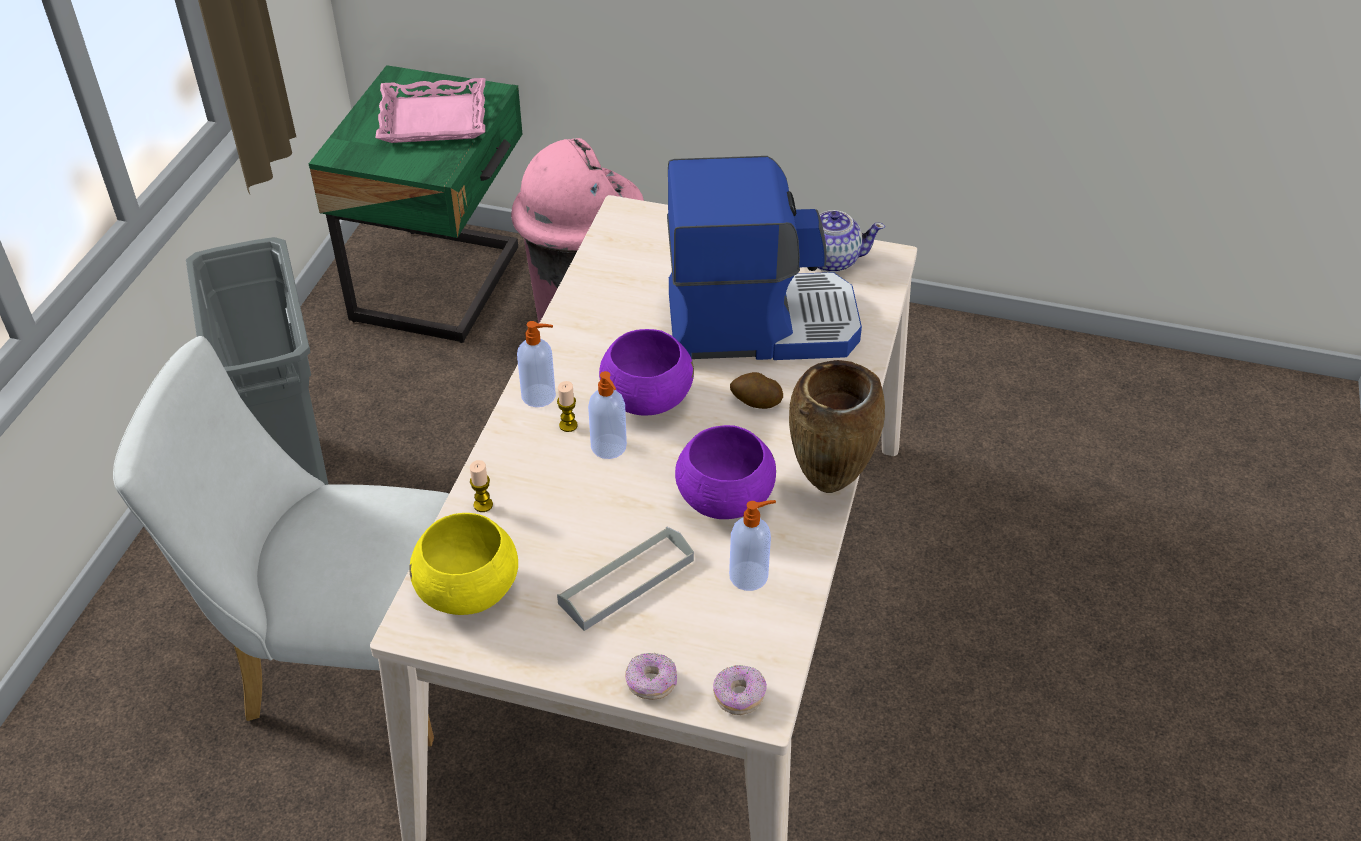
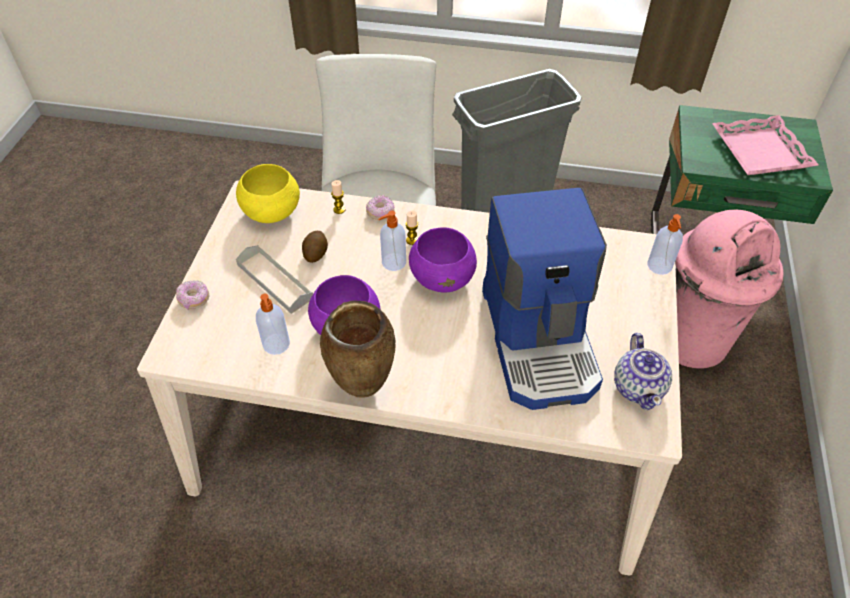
camera: 85 degrees right, 5 degrees up
(540, 396) = (438, 223): soap dispenser -> soap dispenser (659, 266)
(739, 696) = (178, 343): donut -> donut (380, 213)
(755, 402) = (448, 341): potato -> potato (315, 253)

